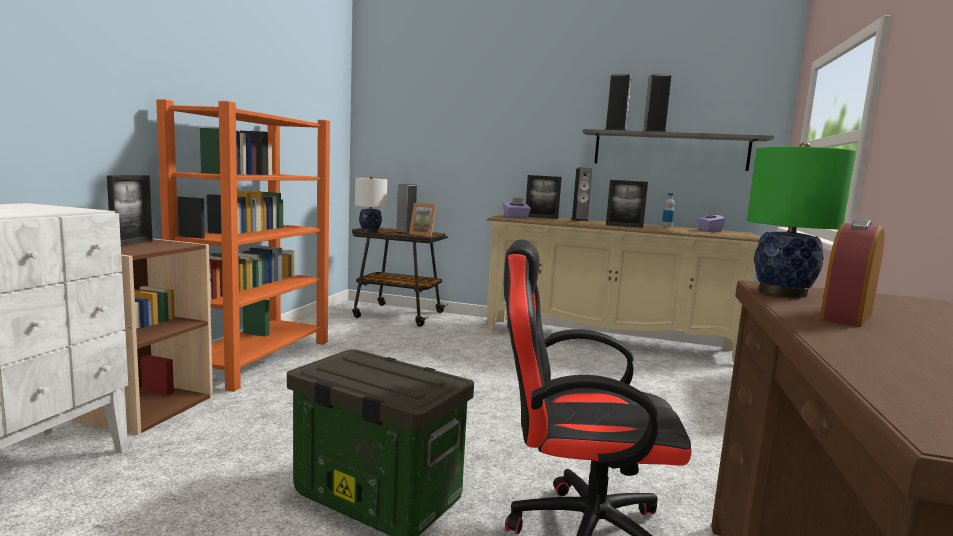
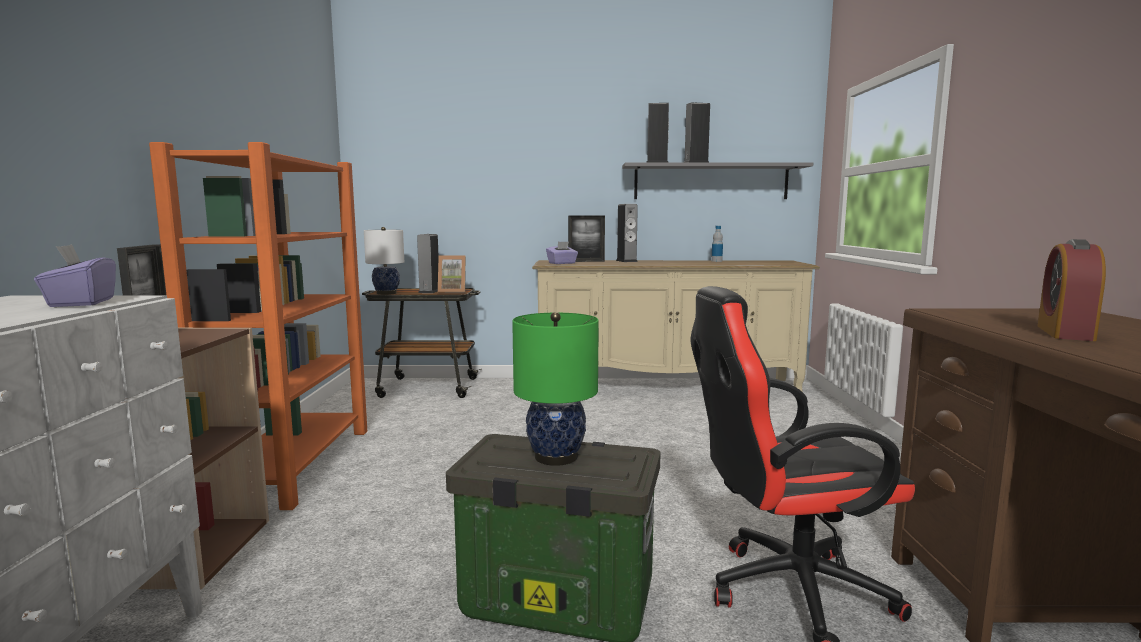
camera: 15 degrees left, 0 degrees up
(624, 226) = (680, 264): picture frame -> none
(709, 231) = (760, 262): purple tissue box -> purple tissue box (81, 303)
(782, 292) = (968, 316): green table lamp -> green table lamp (555, 457)

